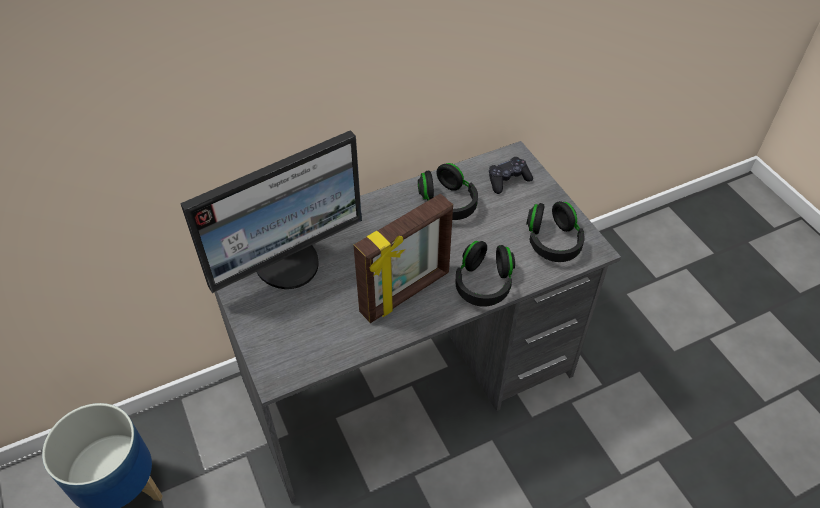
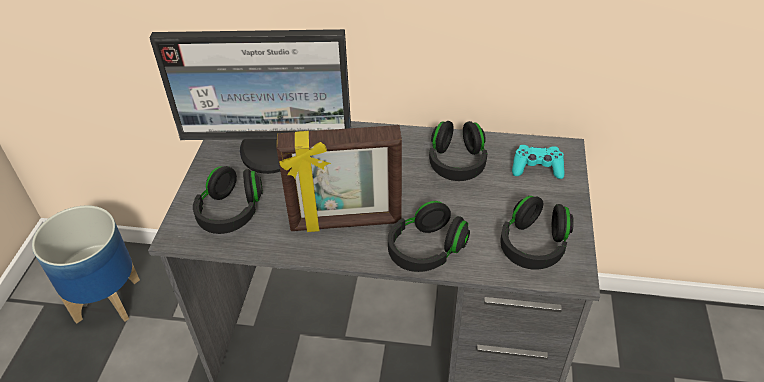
camera: 35 degrees right, 5 degrees down
(304, 334) = (231, 212): none -> black headphones
(508, 180) = (537, 168): black game controller -> turquoise game controller

